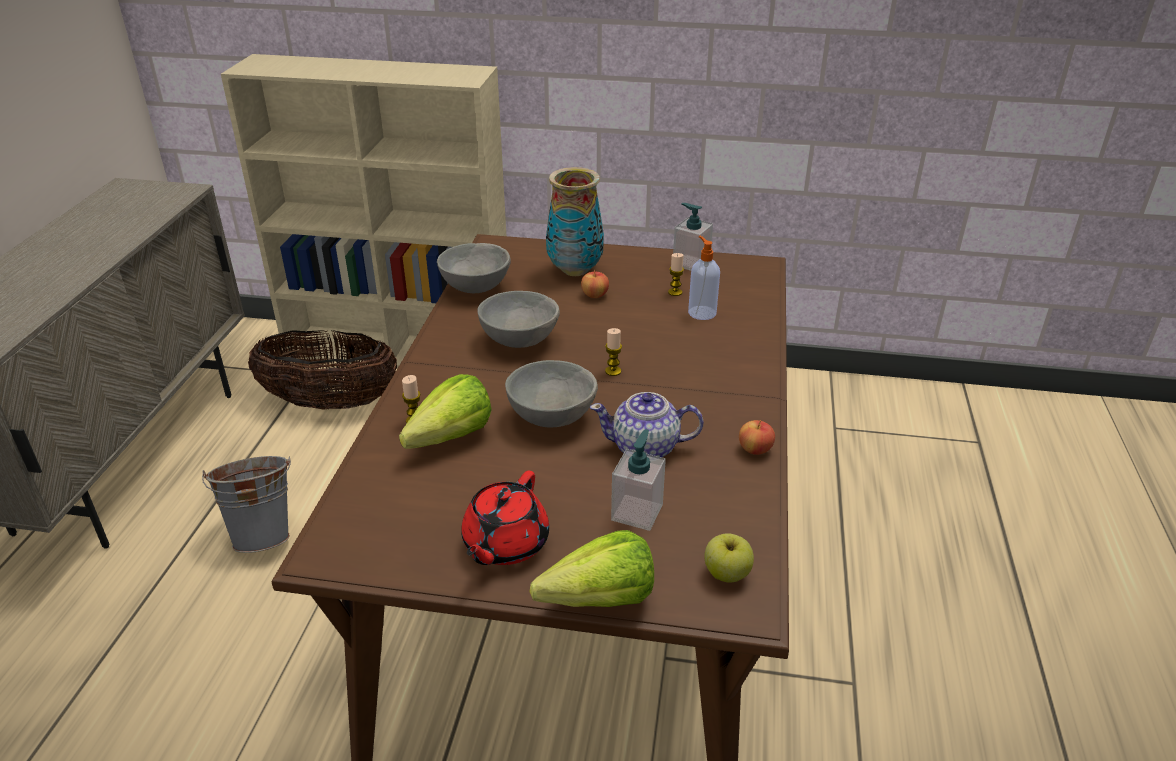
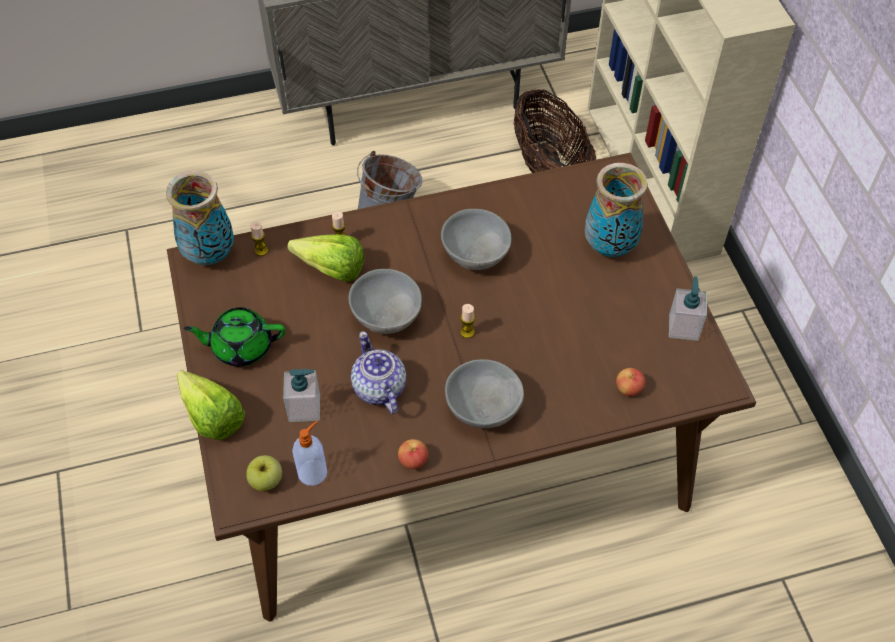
camera: 65 degrees right, 20 degrees up
(329, 536) = (209, 255): none -> vase
(474, 287) = (535, 192): grey bowl -> grey bowl (482, 408)
(504, 544) = (241, 346): red teapot -> green teapot
(594, 295) = (576, 276): apple -> apple (628, 388)
(675, 292) = (620, 332): candle -> candle (261, 250)
(701, 312) = (597, 363): soap dispenser -> soap dispenser (313, 472)

